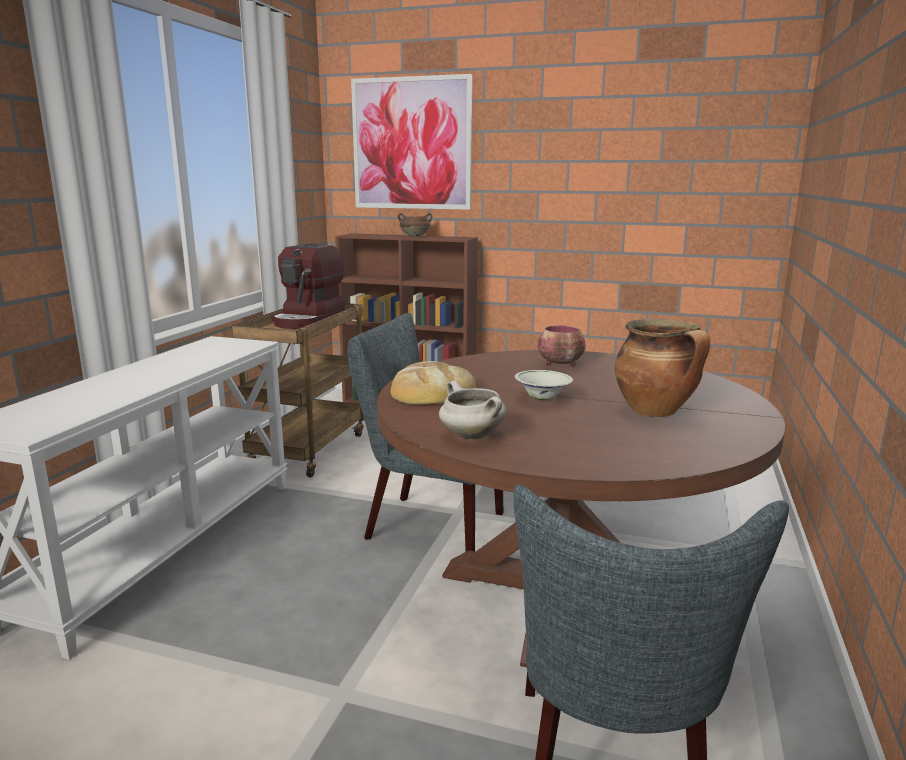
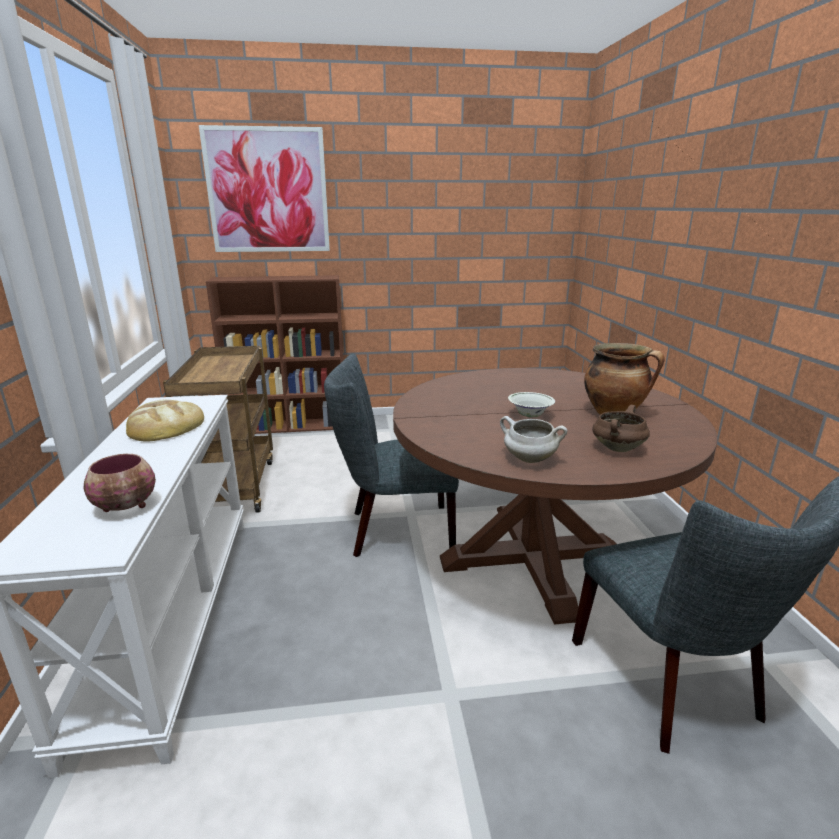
camera: 25 degrees left, 5 degrees up
(309, 320) = (220, 367): coffee machine -> none
(415, 236) = (284, 277): brown cooking pot -> brown cooking pot (617, 448)
(432, 391) = (442, 424): bread -> bread (165, 426)
(561, 364) = (499, 383): bowl -> bowl (127, 506)

